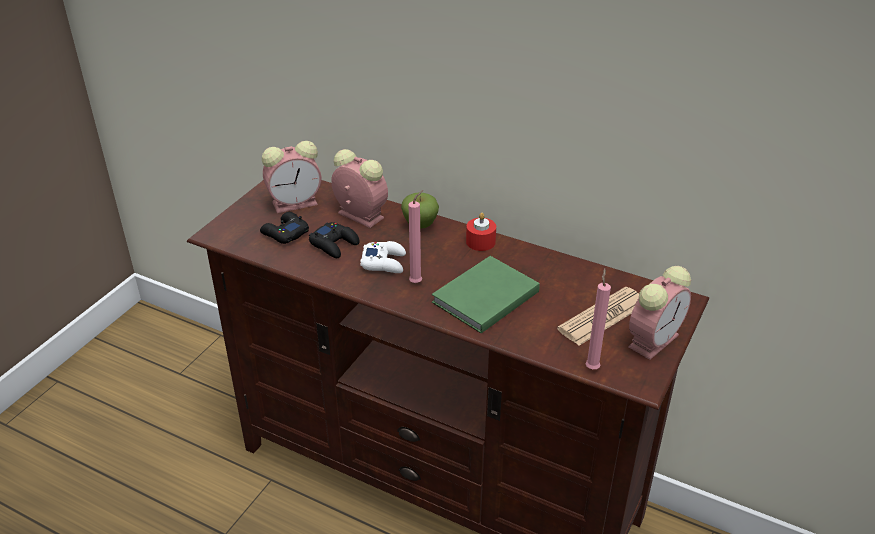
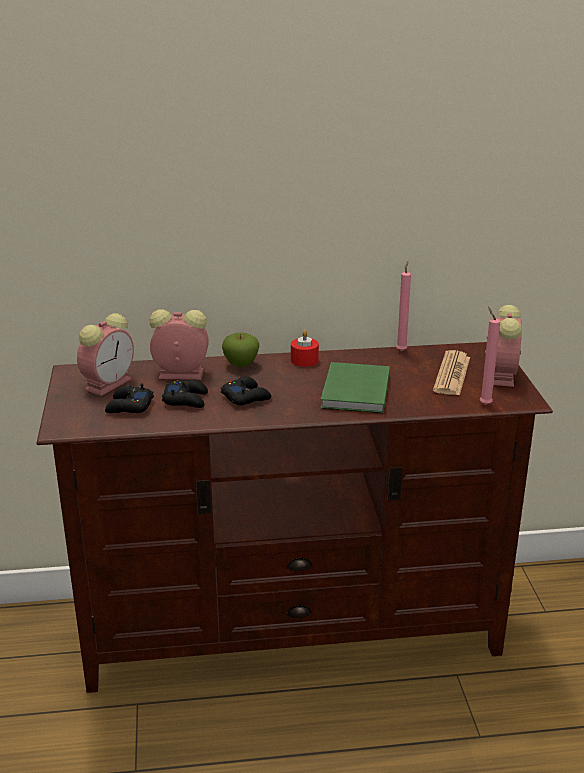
camera: 35 degrees left, 10 degrees down
(384, 262) = (246, 397): white game controller -> black game controller
(417, 282) = (291, 400): pink candle -> pink candle (402, 350)

